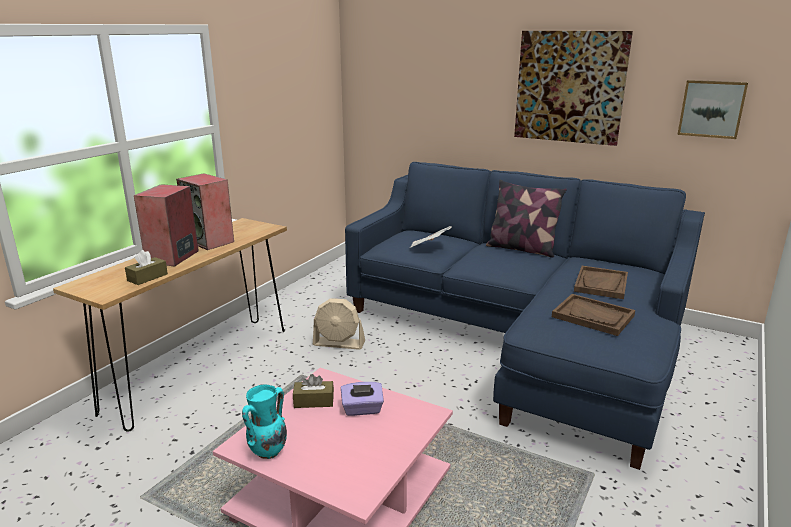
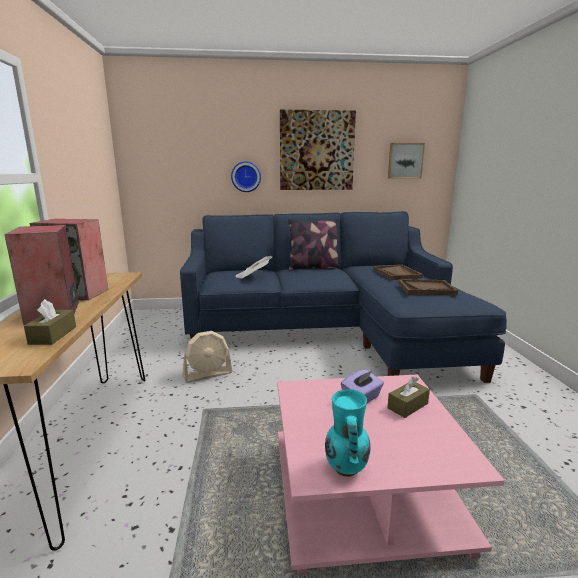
camera: 35 degrees left, 5 degrees down
(314, 401) = (315, 408): brown tissue box -> brown tissue box (407, 406)
(474, 116) = (246, 176): none -> wall clock

